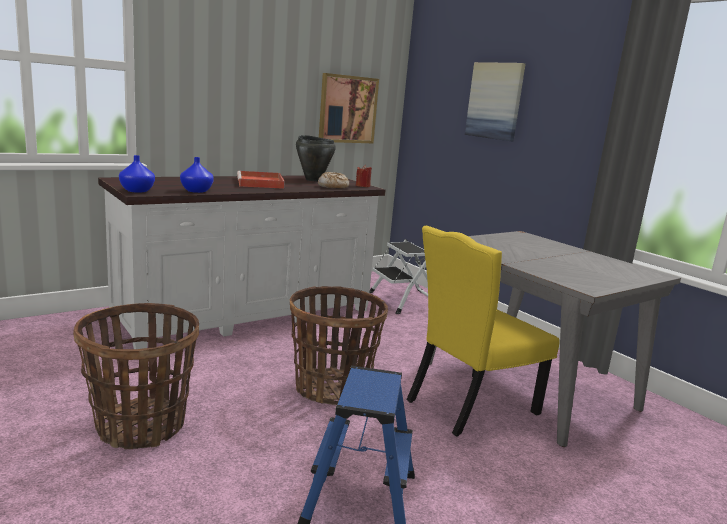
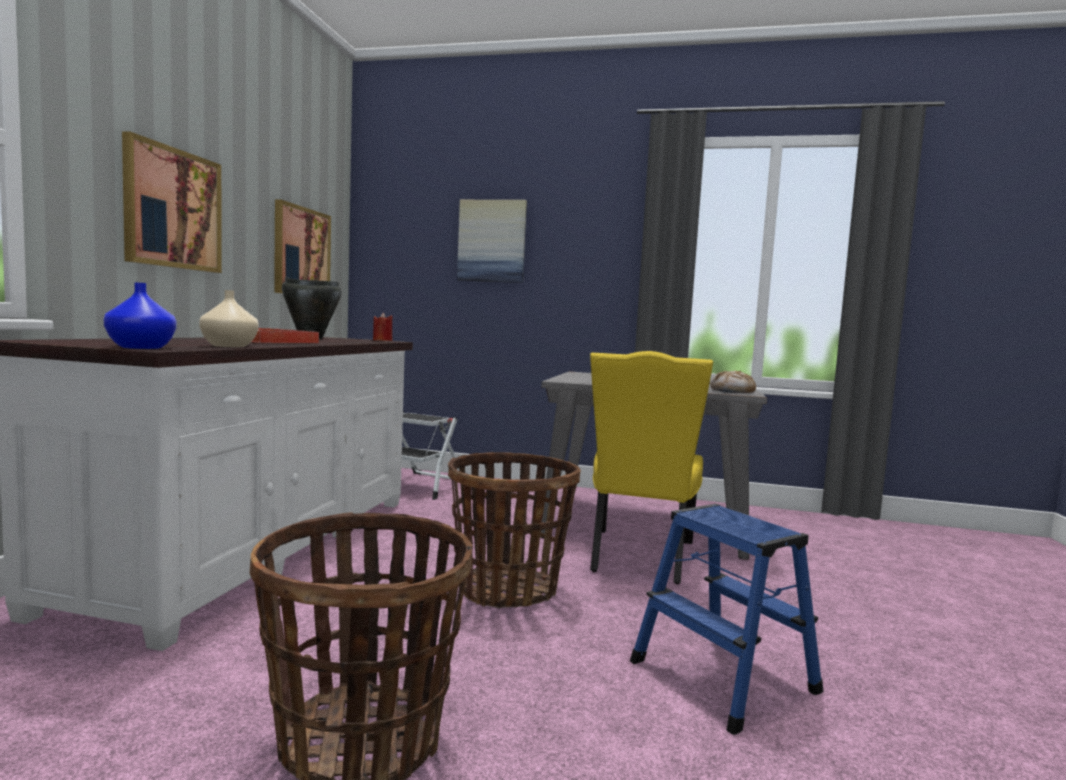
camera: 40 degrees left, 10 degrees down
(196, 191) = (228, 346): blue vase -> beige vase
(233, 91) = (173, 209): none -> picture
(333, 187) = (359, 341): bread -> bread (732, 391)

